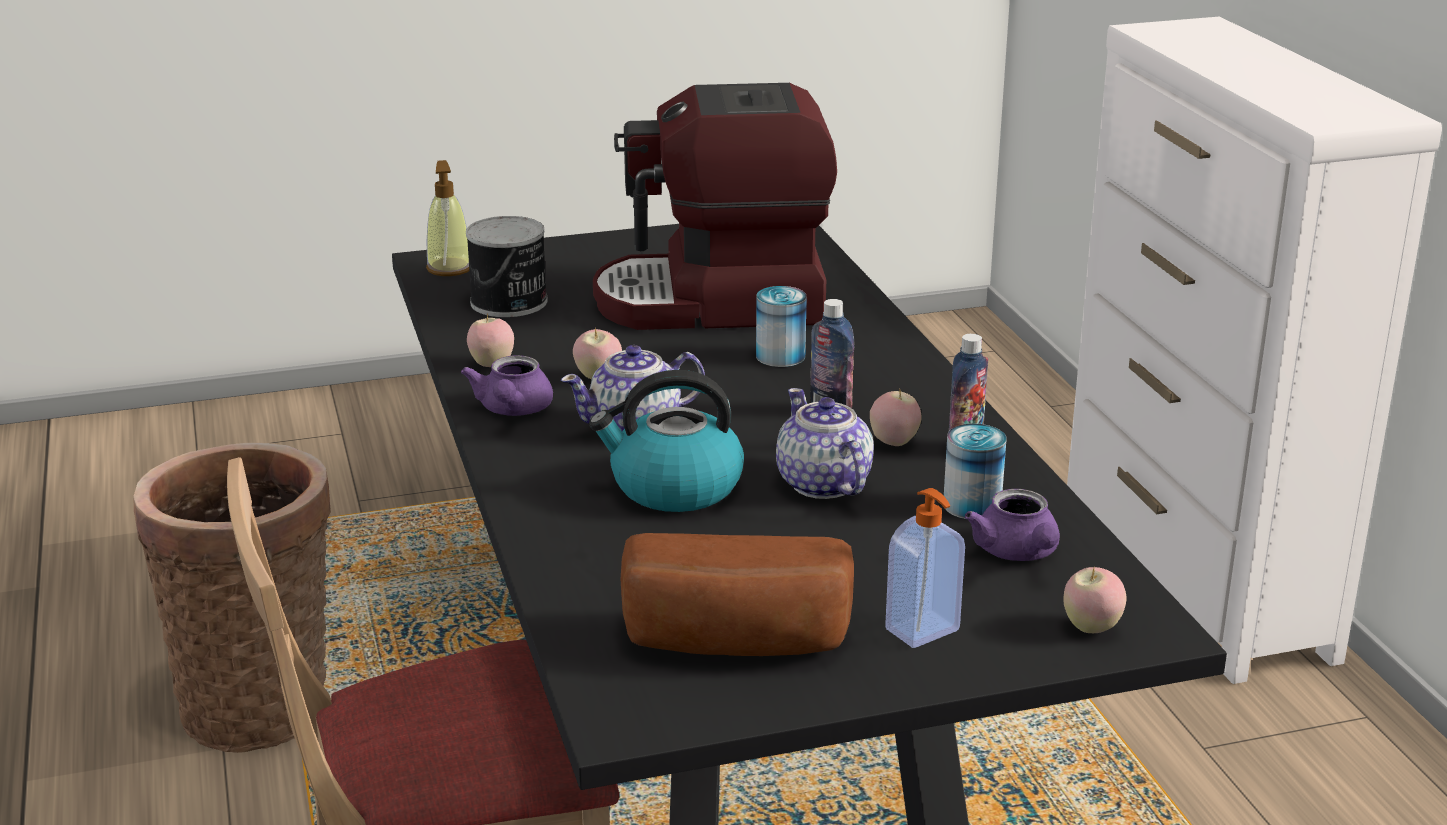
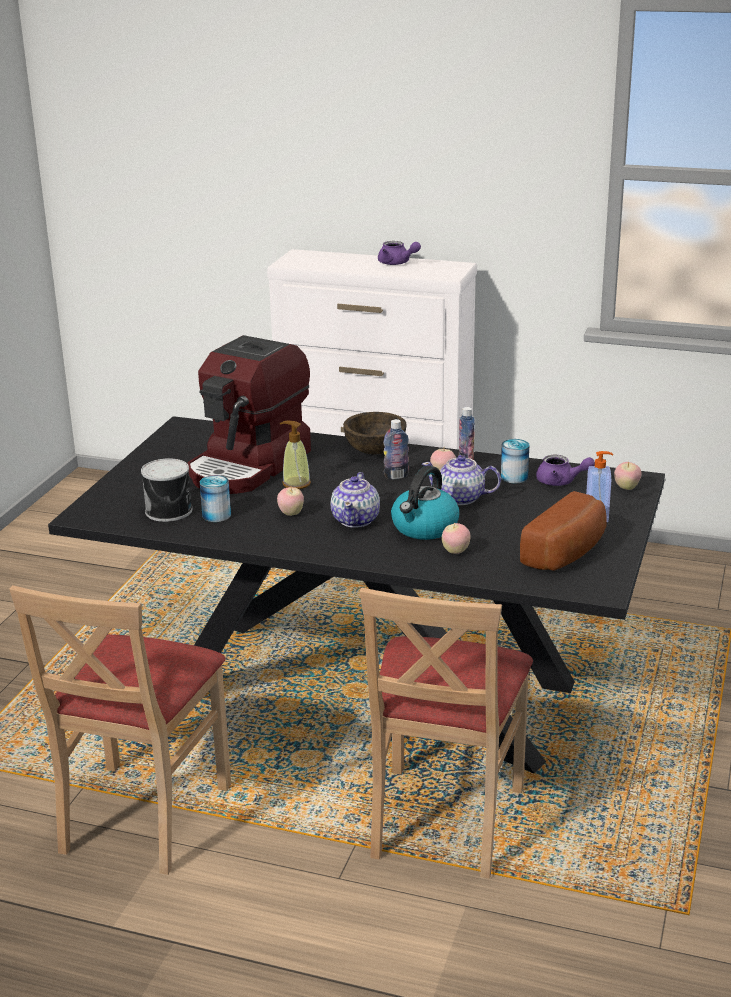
camera: 55 degrees left, 0 degrees up
(259, 703) = (142, 816): basket -> beige chair
(449, 268) = (98, 514): soap dispenser -> soap dispenser (296, 483)
(492, 364) = (238, 534): apple -> apple (455, 551)
(512, 410) = (298, 542): purple teapot -> purple teapot (397, 263)
(780, 356) = (329, 470): can -> can (216, 515)
(900, 366) = (375, 450): none -> brown bowl

